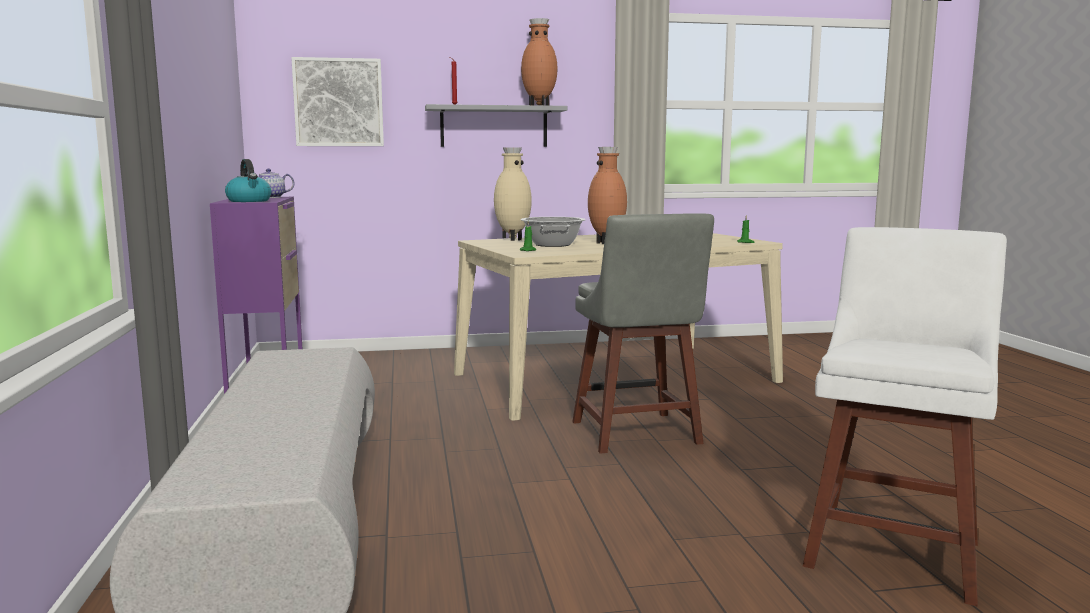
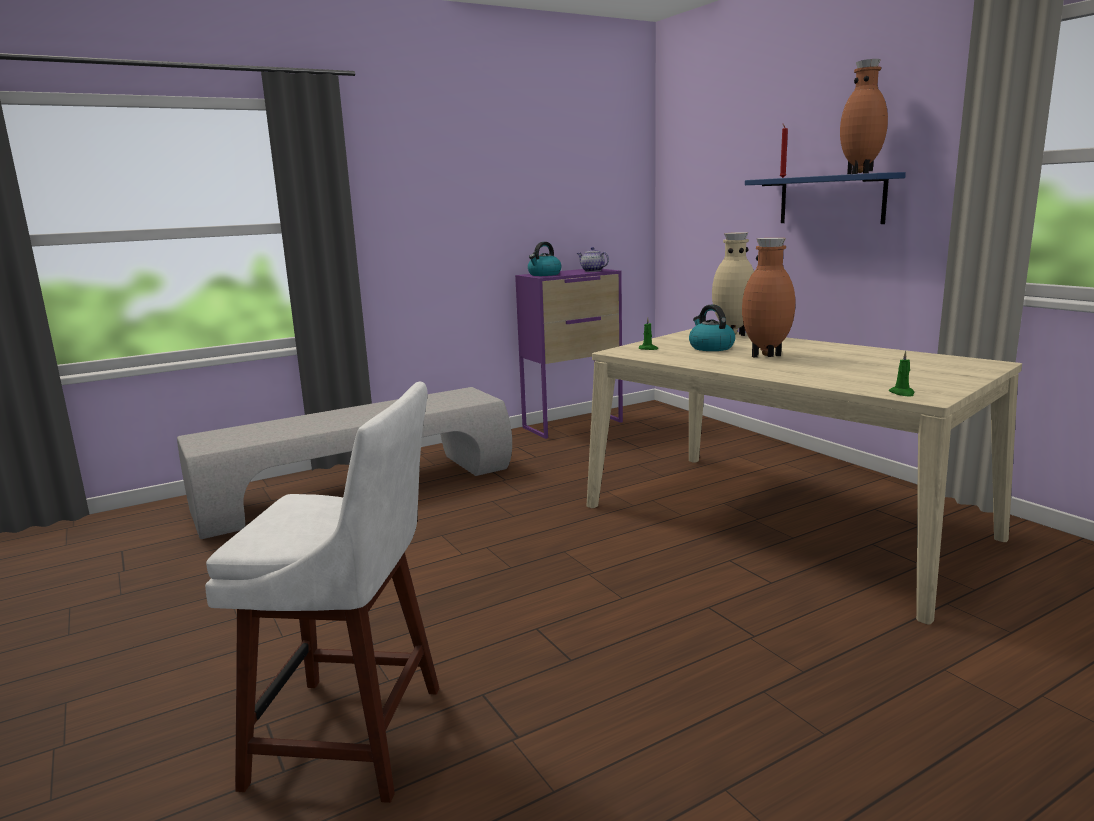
camera: 70 degrees right, 5 degrees up
(338, 102) = (709, 180): picture -> none
(494, 126) = (831, 200): grey shelf -> blue shelf
(553, 245) = (710, 347): cooking pot -> kettle
(637, 435) = (596, 562): grey chair -> none

